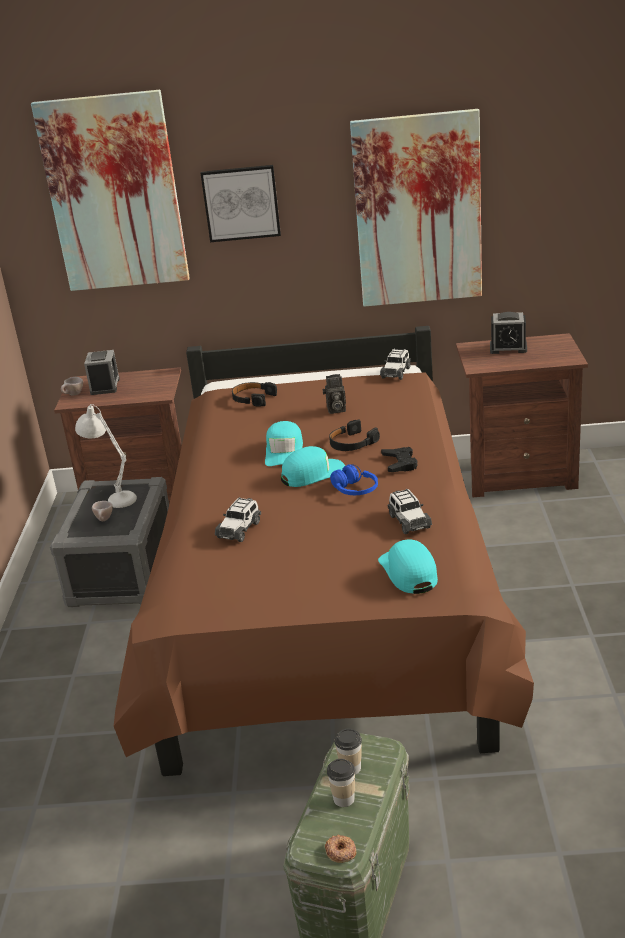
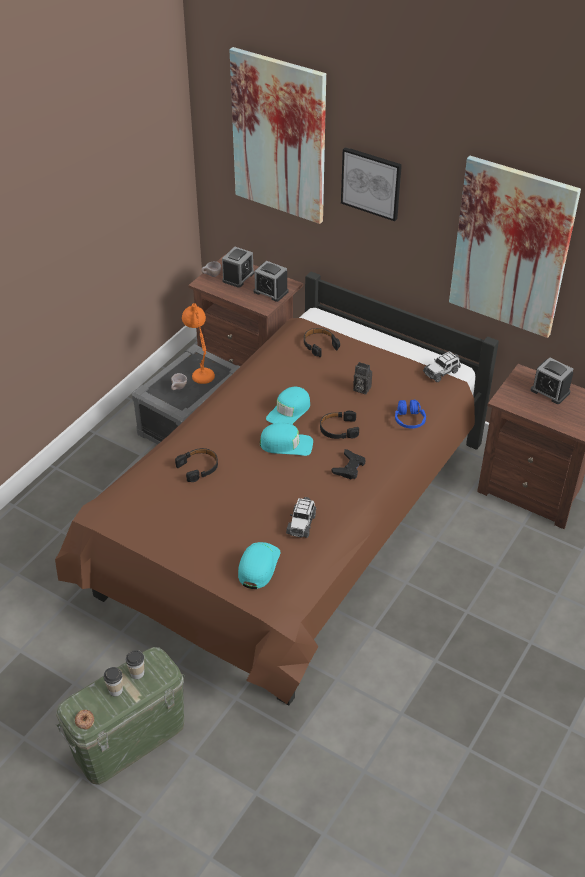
camera: 30 degrees right, 15 degrees up
(114, 497) = (200, 370): white table lamp -> orange table lamp
(154, 383) = (271, 291): none -> alarm clock
(239, 529) = (198, 467): toy car -> black headphones
(355, 490) = (297, 475): blue headphones -> blue headphones (409, 420)

